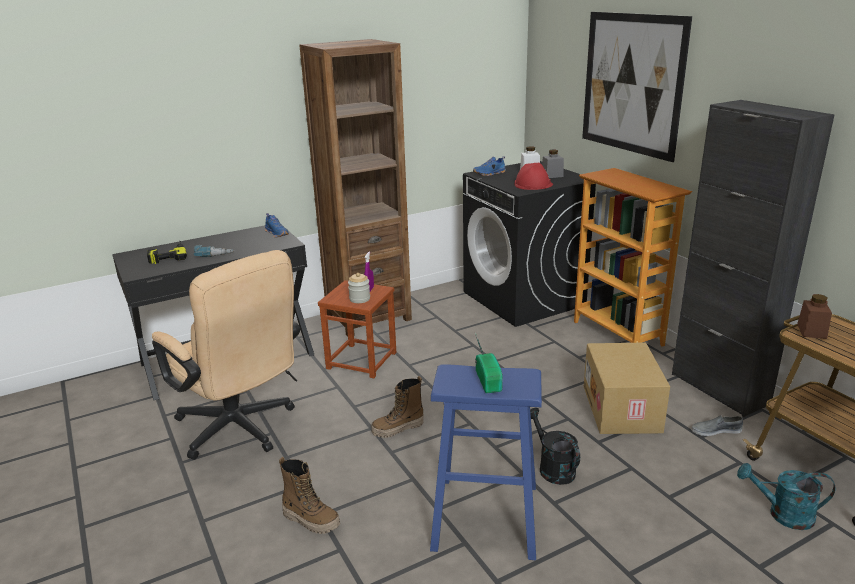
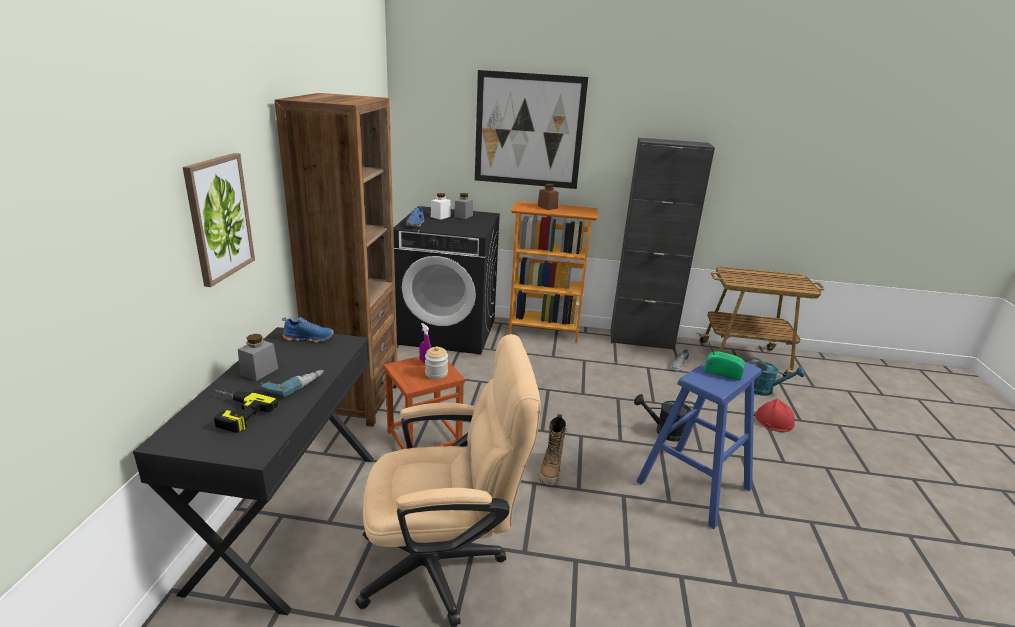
camera: 55 degrees left, 0 degrees up
(219, 241) = (259, 371): none -> grey jar
(221, 127) = (219, 218): none -> picture
(311, 520) = (630, 576): boot -> none
(533, 184) = (471, 226): red hard hat -> red hard hat (774, 420)
(623, 409) = (628, 376): cardboard box -> none
(783, 514) = (764, 390): turquoise watering can -> turquoise watering can turned 120 degrees counterclockwise
(811, 331) = (733, 278): brown jar -> brown jar (547, 207)

